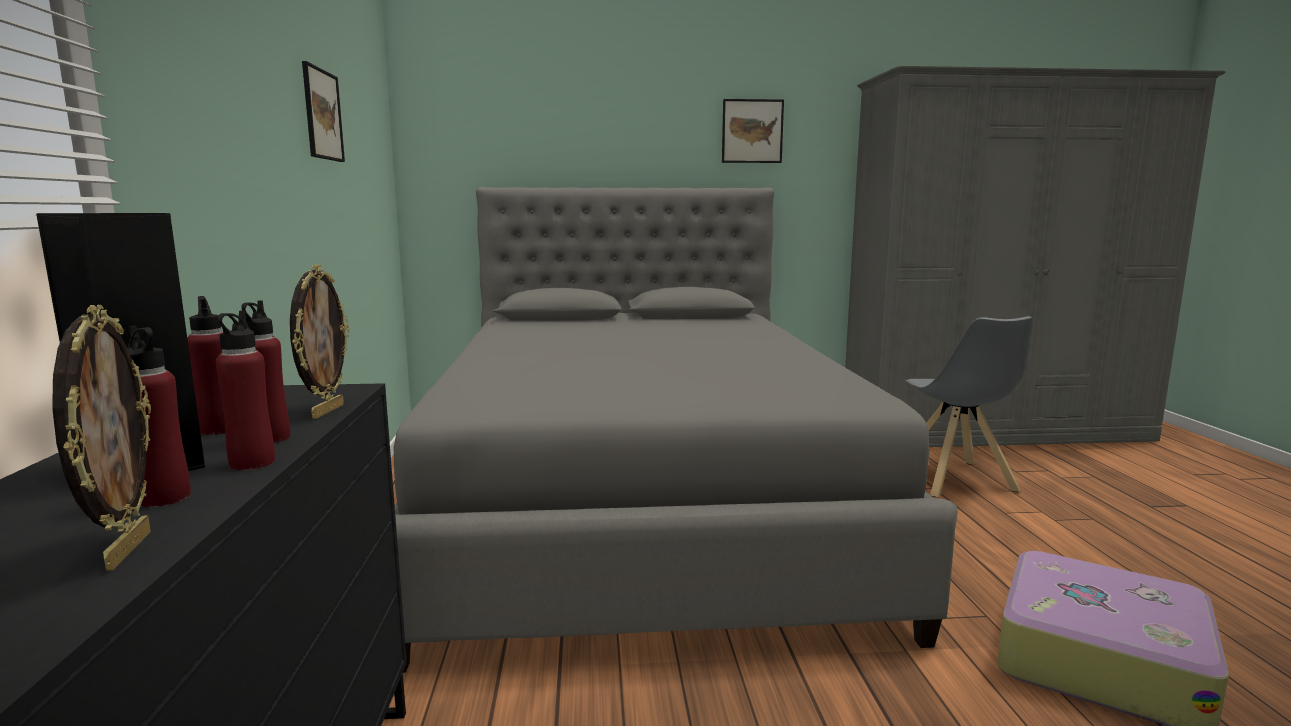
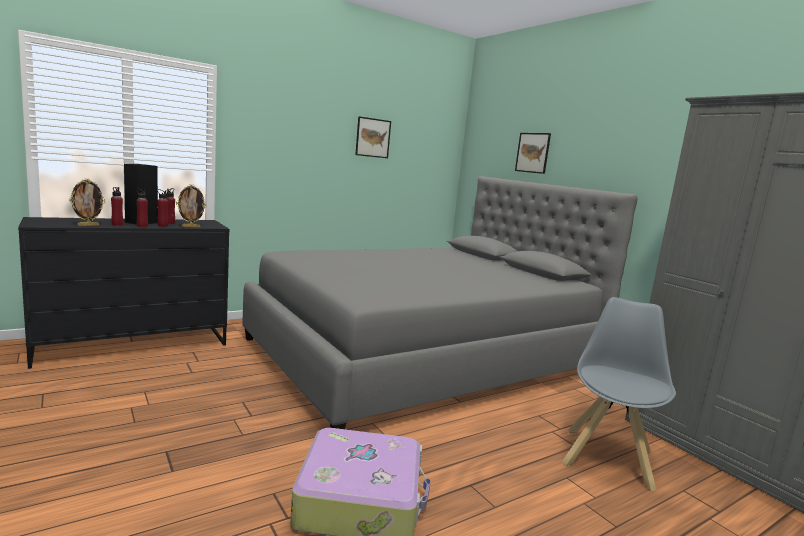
camera: 60 degrees right, 0 degrees up
(752, 131) = (639, 150): picture -> picture (532, 152)
(955, 480) = (608, 456): grey chair -> grey chair turned 150 degrees clockwise

